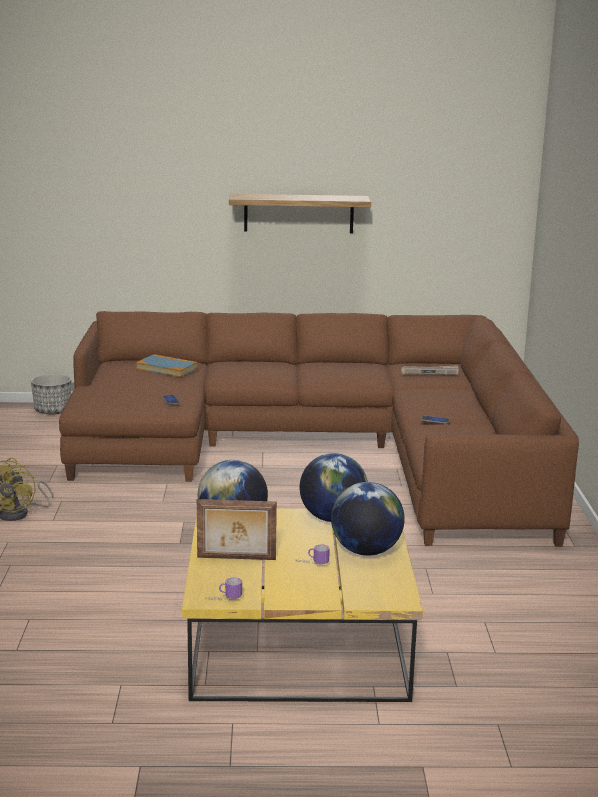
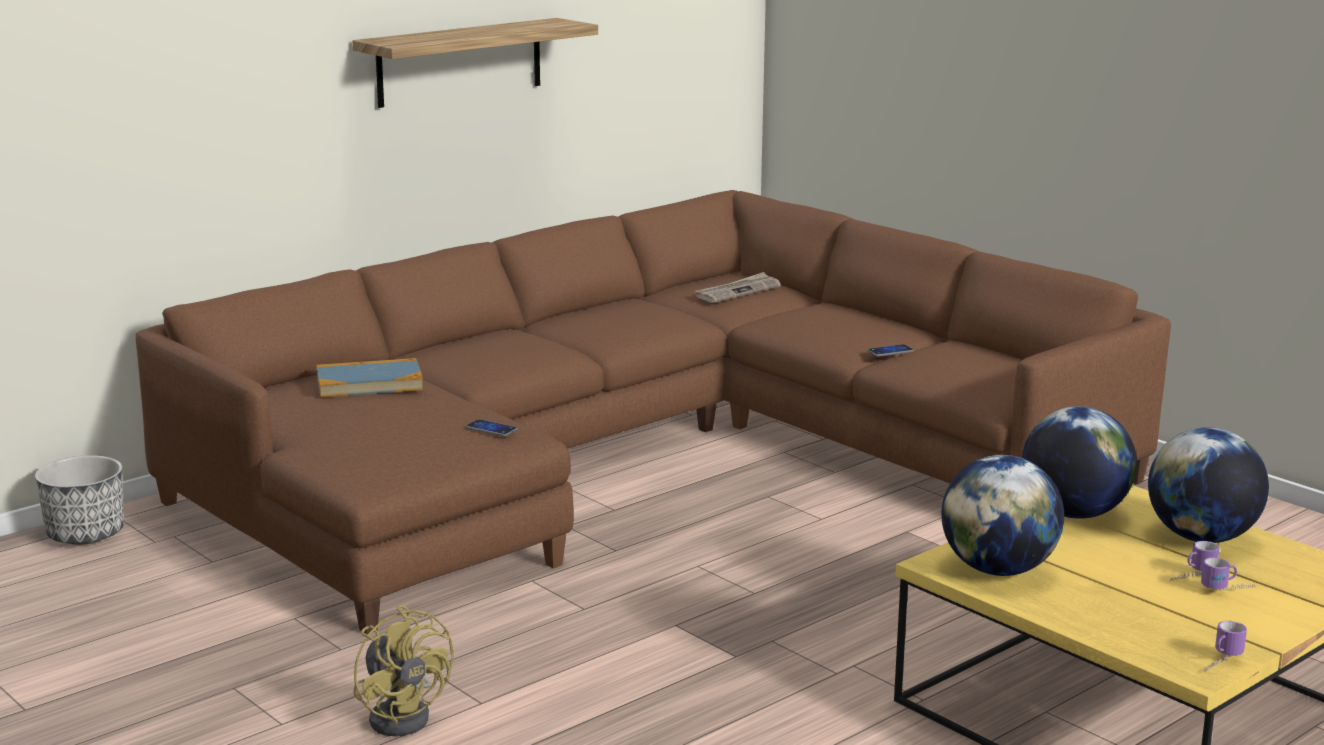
camera: 40 degrees left, 0 degrees up
(236, 559) = (1105, 608): picture frame -> none
(313, 576) = (1228, 590): none -> mug

